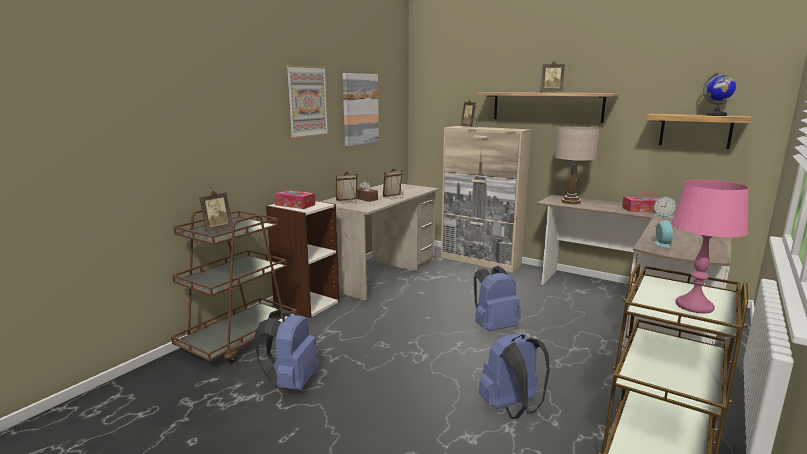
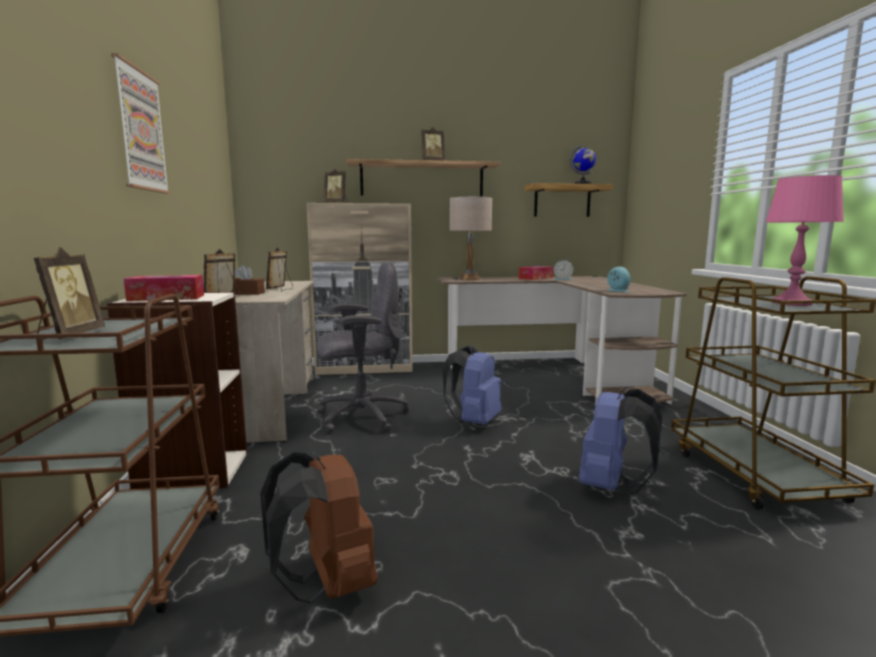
camera: 40 degrees left, 5 degrees down
(291, 382) = (327, 585): blue backpack -> brown backpack
(360, 109) = (194, 167): picture -> none
(425, 299) = (360, 417): none -> grey office chair

